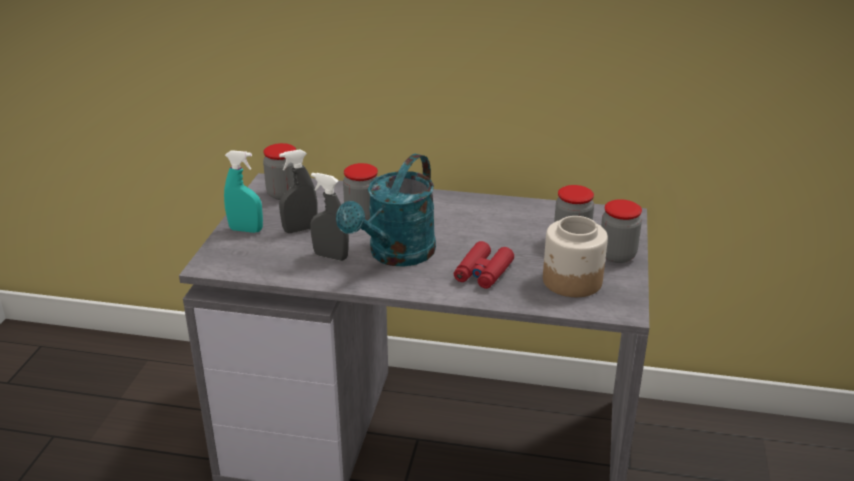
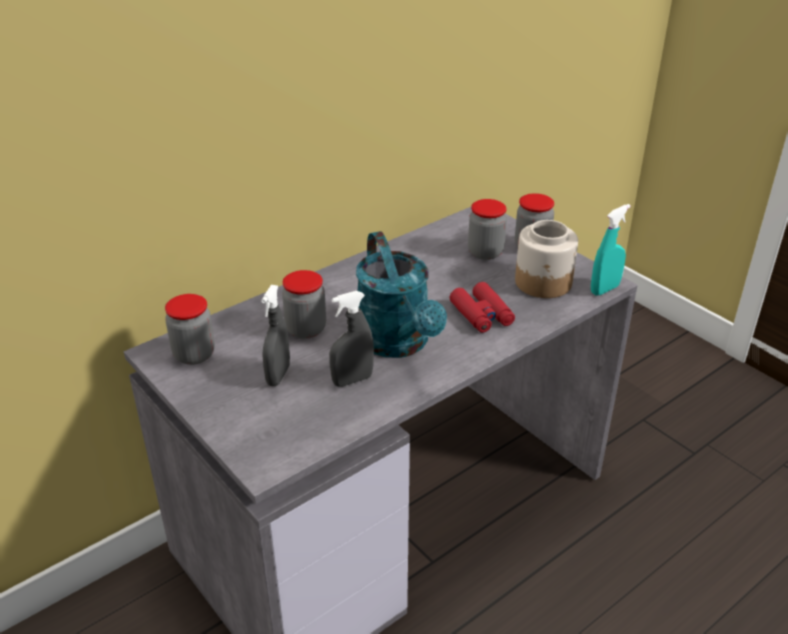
camera: 50 degrees left, 5 degrees up
(246, 230) = (229, 410): turquoise spray bottle -> turquoise spray bottle (604, 289)

